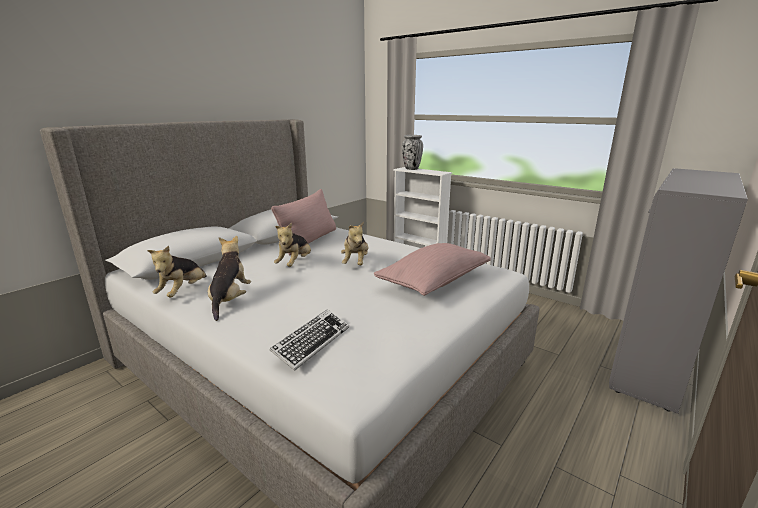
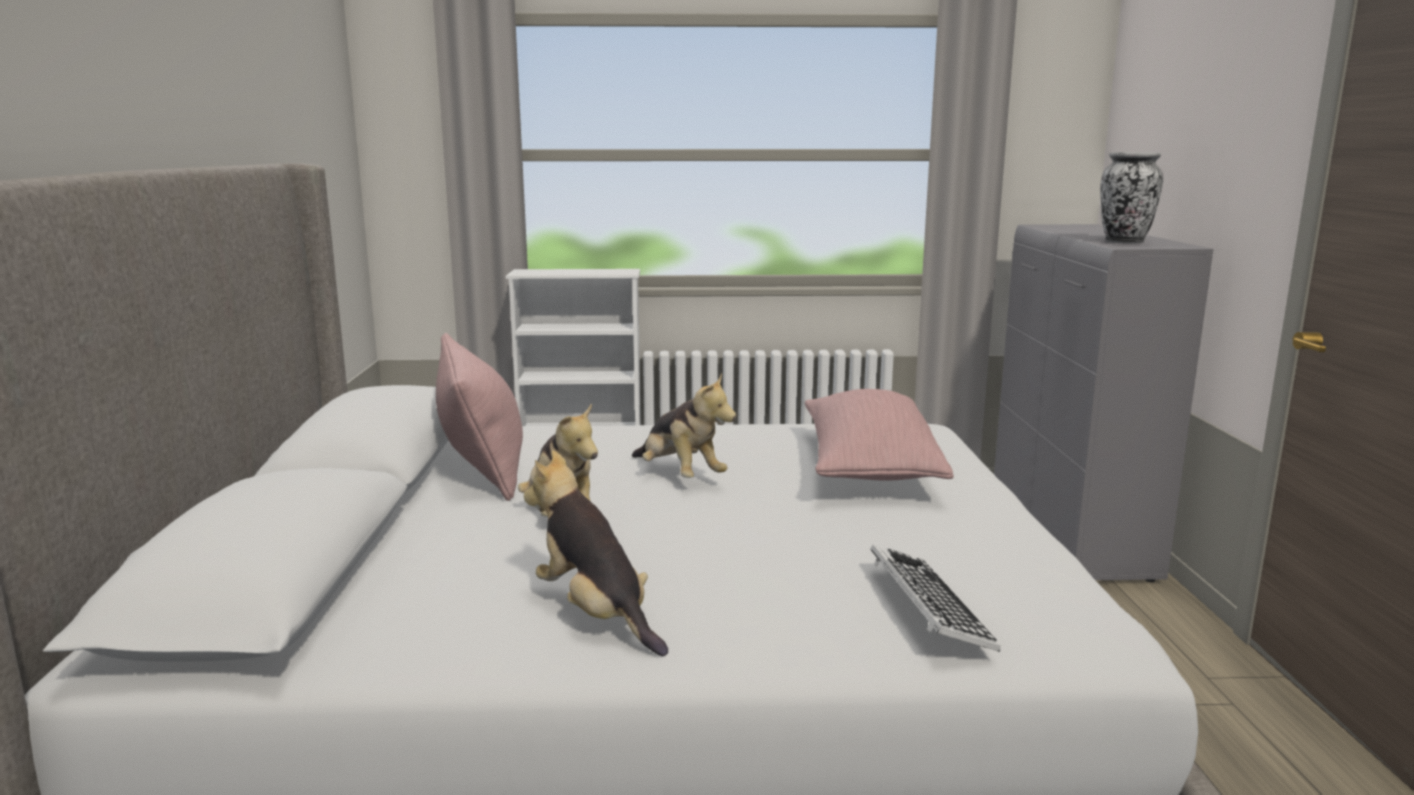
camera: 40 degrees left, 5 degrees down
(183, 292) = (439, 643): plush toy -> none
(411, 169) = (545, 271): vase -> vase (1124, 242)

